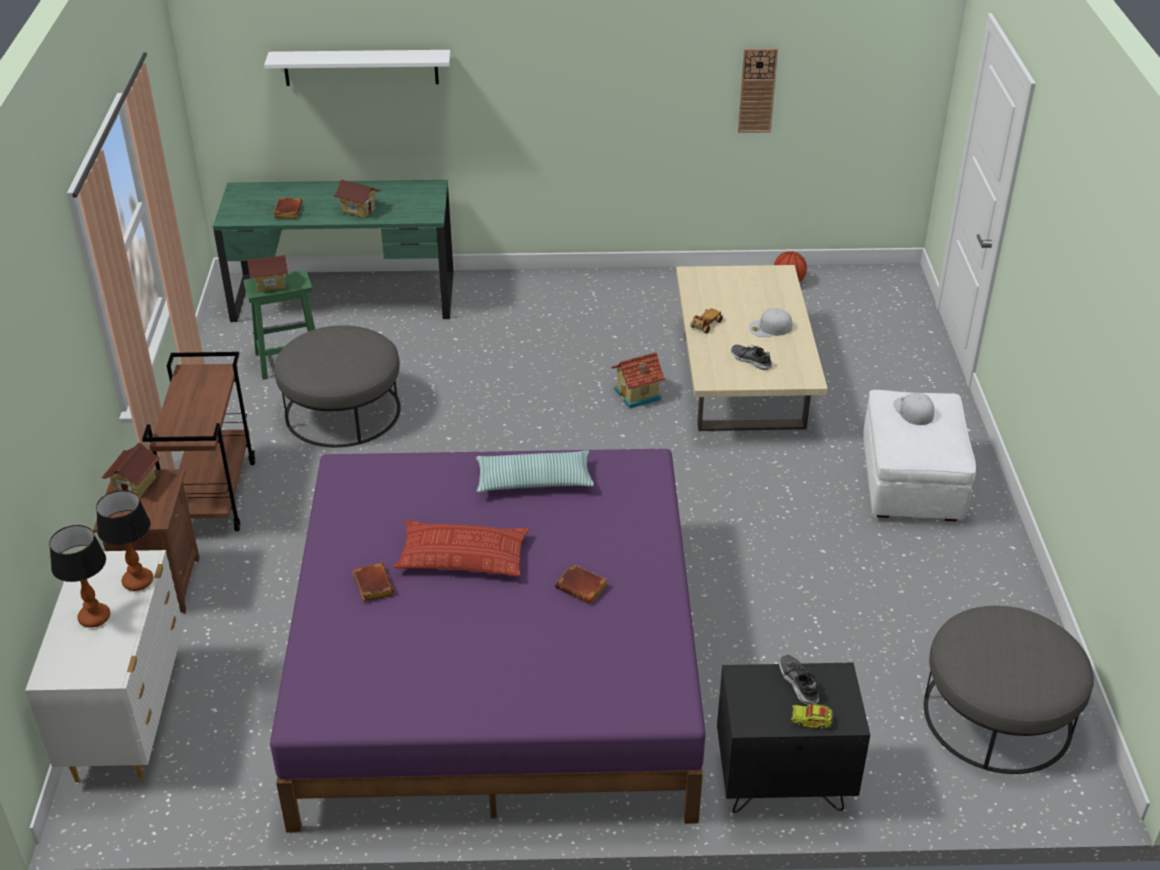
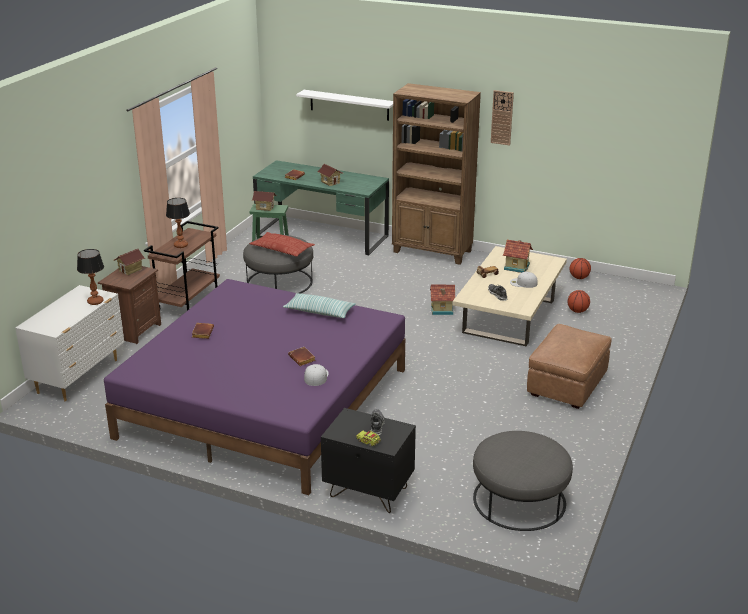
camera: 25 degrees right, 10 degrees down
(95, 617) = (66, 310): table lamp -> table lamp (181, 245)
(462, 556) = (255, 332): pillow -> pillow (282, 248)
(544, 287) = (432, 252): none -> brown bookcase
(737, 299) = (516, 266): none -> toy house
(757, 90) = (568, 151): wall clock -> wall clock (502, 117)
(829, 344) = (577, 311): none -> basketball
(910, 483) = (566, 385): white ottoman -> brown ottoman
(913, 410) = (570, 336): white cap -> white cap (316, 376)

